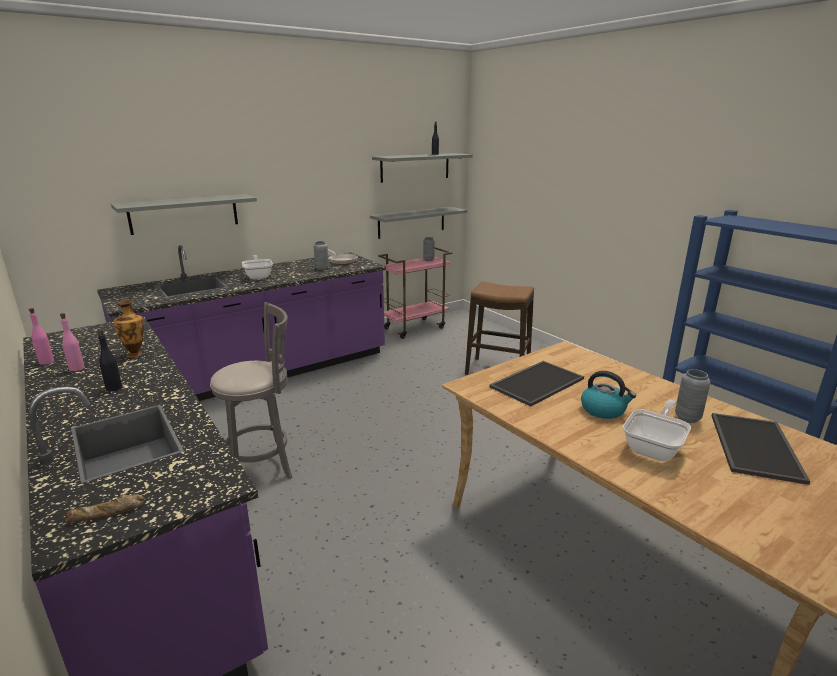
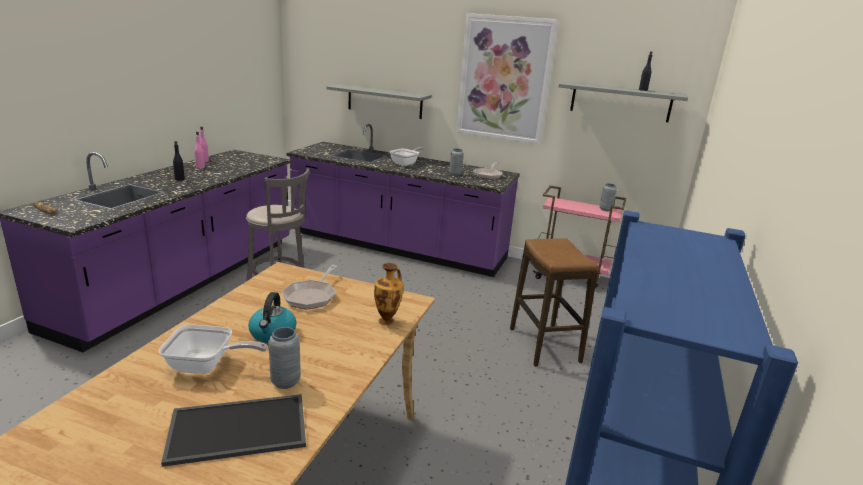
camera: 55 degrees right, 0 degrees up
(135, 354) = (229, 172): vase -> vase (387, 321)
(319, 163) = (504, 79): none -> picture
(411, 222) = (603, 162): grey shelf -> none
(536, 382) = (311, 296): tray -> frying pan

